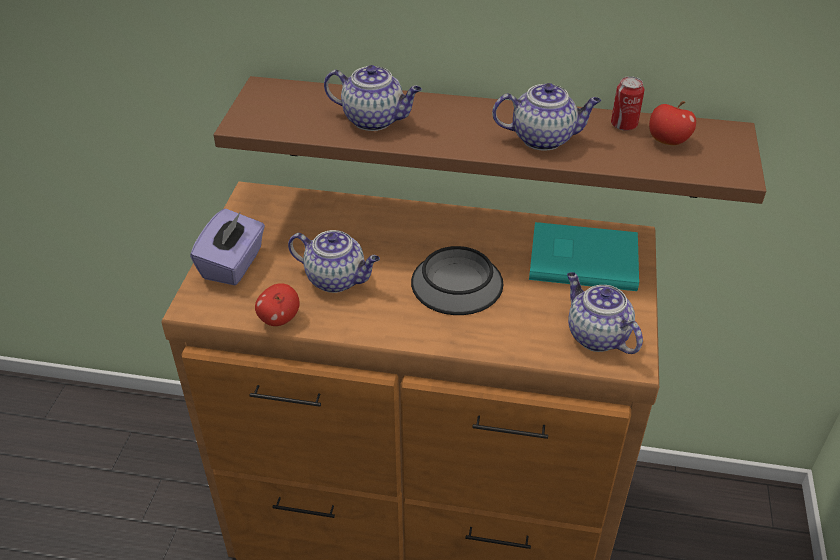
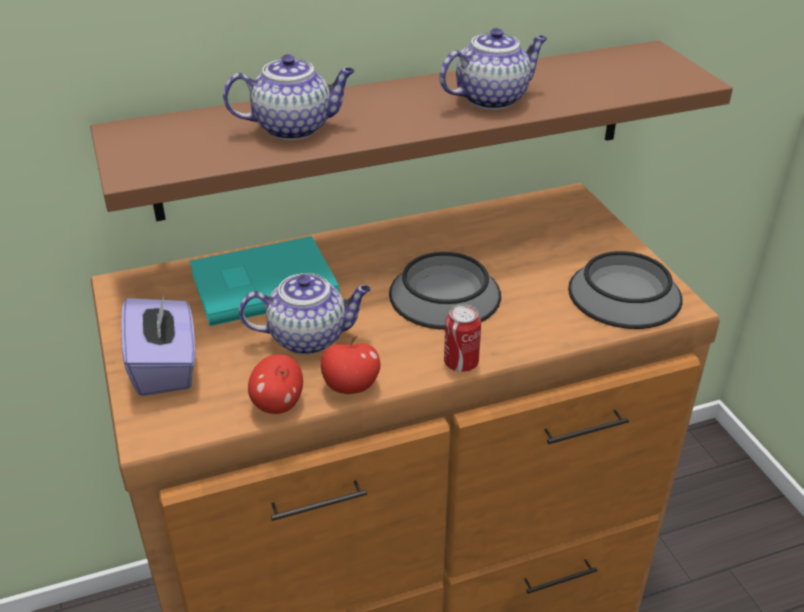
camera: 30 degrees left, 5 degrees down
(581, 258) = (543, 230): turquoise book -> turquoise book (261, 283)
(596, 335) = (624, 294): teapot -> bowl
(624, 125) = (553, 69): can -> can (461, 363)
(667, 141) = (607, 72): apple -> apple (350, 387)

